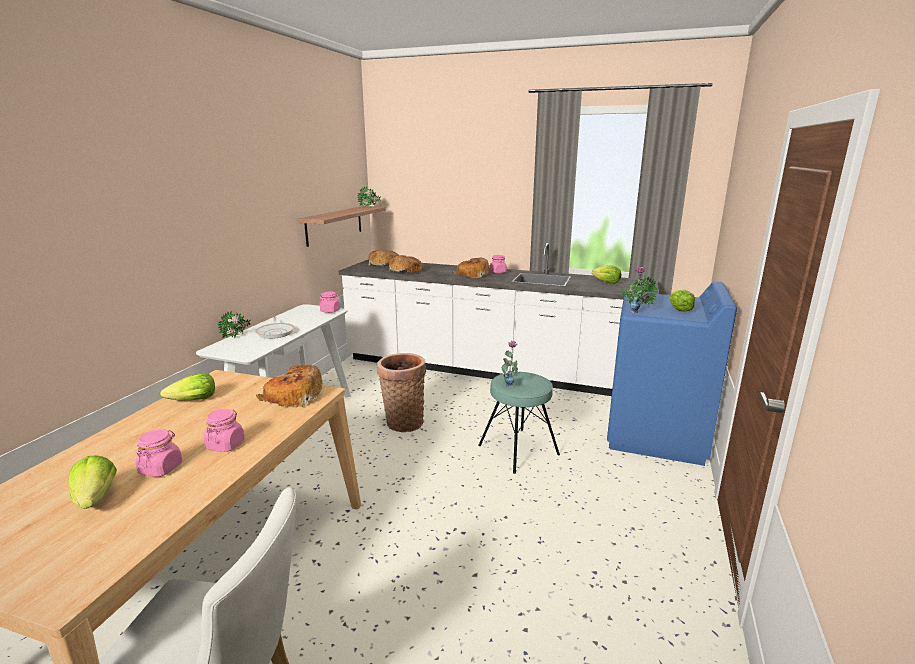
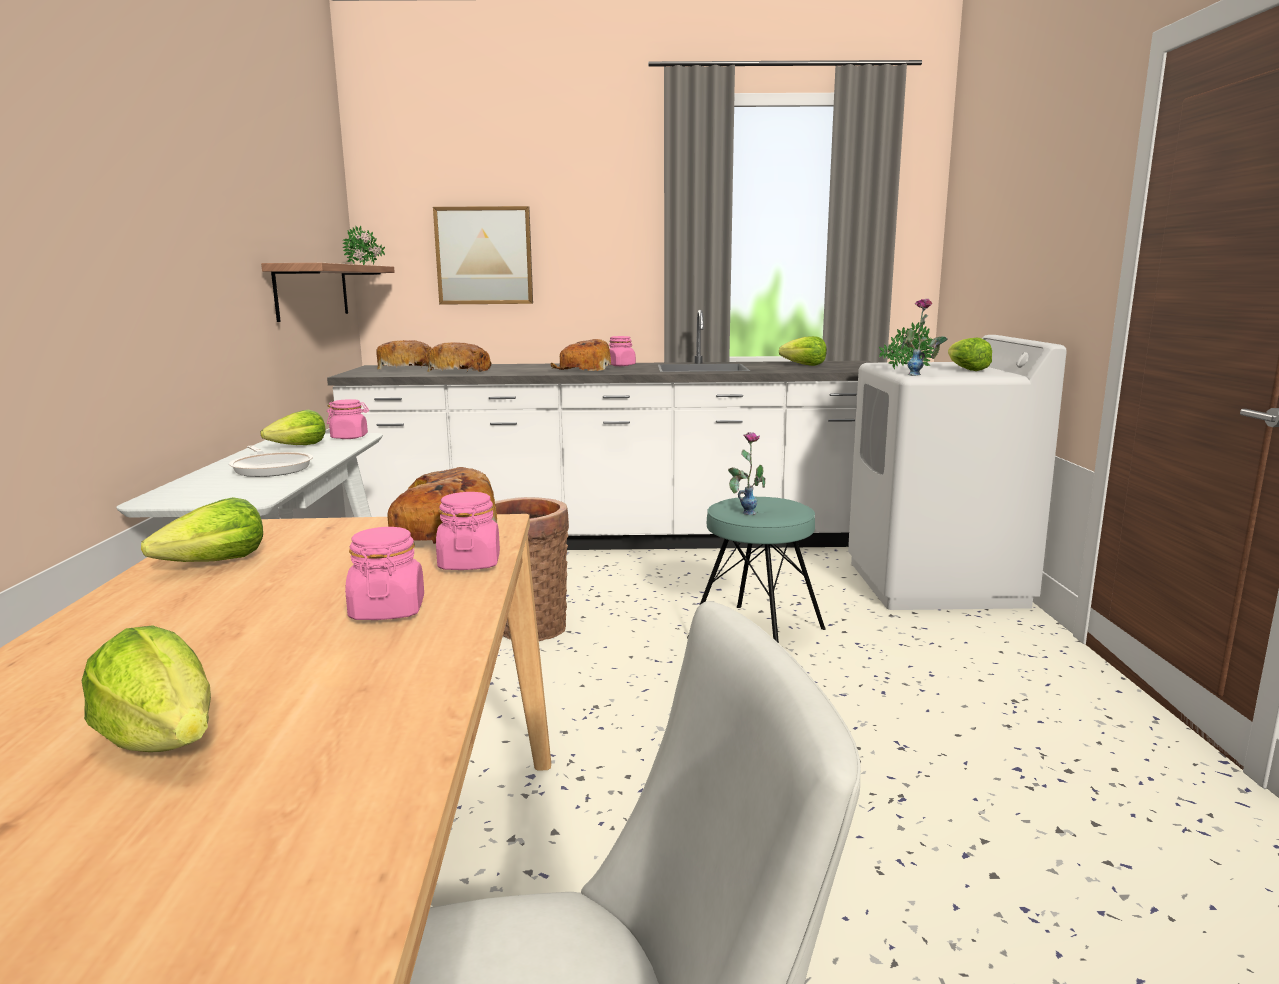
camera: 20 degrees left, 5 degrees down
(161, 468) = (277, 665): pink jar -> pink jar (469, 563)
(237, 337) = (191, 480): potted plant -> none
(301, 316) = (299, 446): none -> lettuce
(434, 201) = (484, 256): none -> picture
(655, 435) = (935, 583): blue washing machine -> white washing machine

